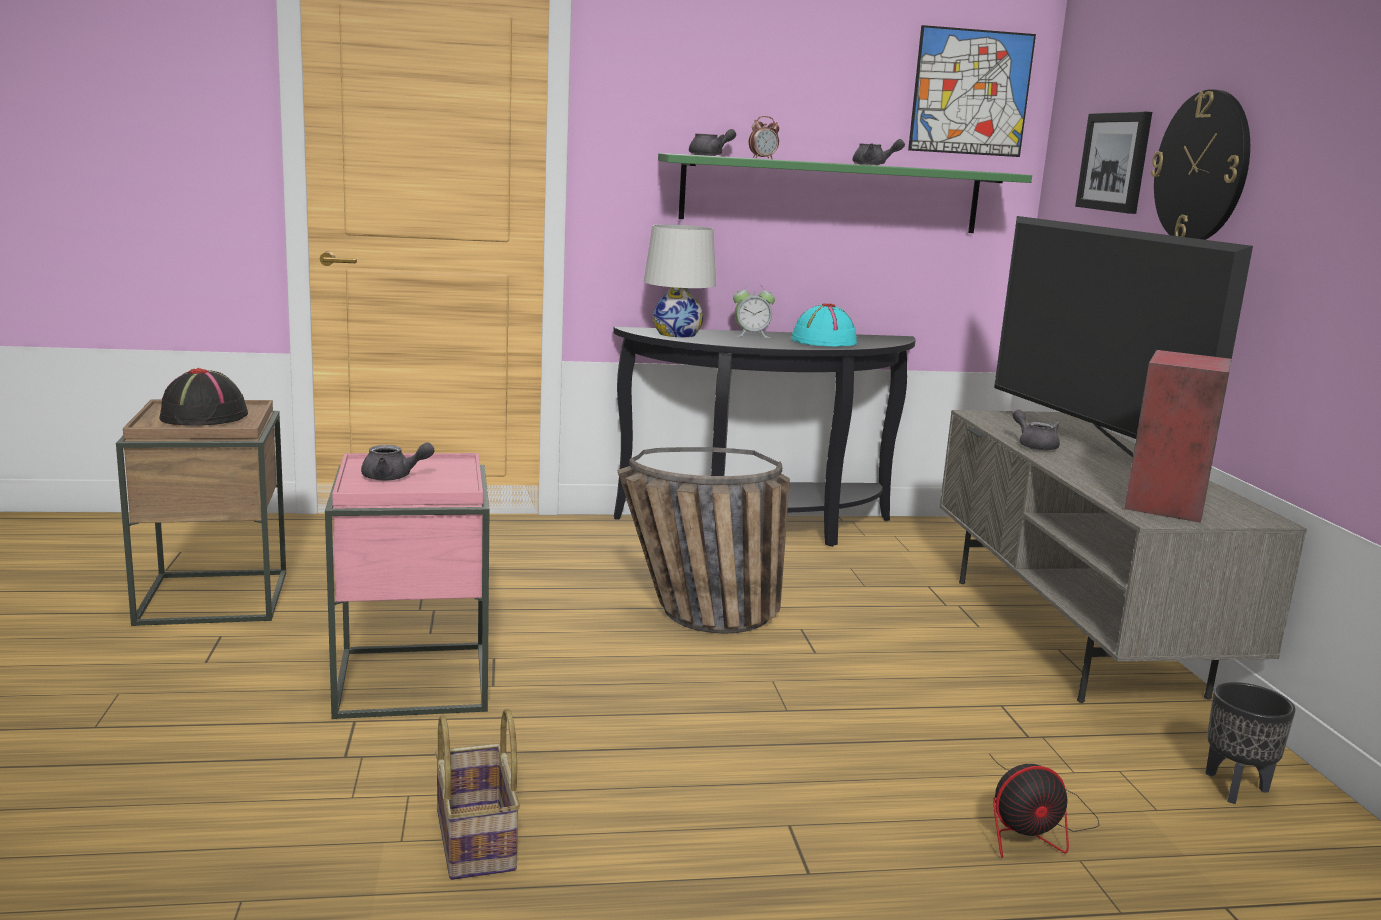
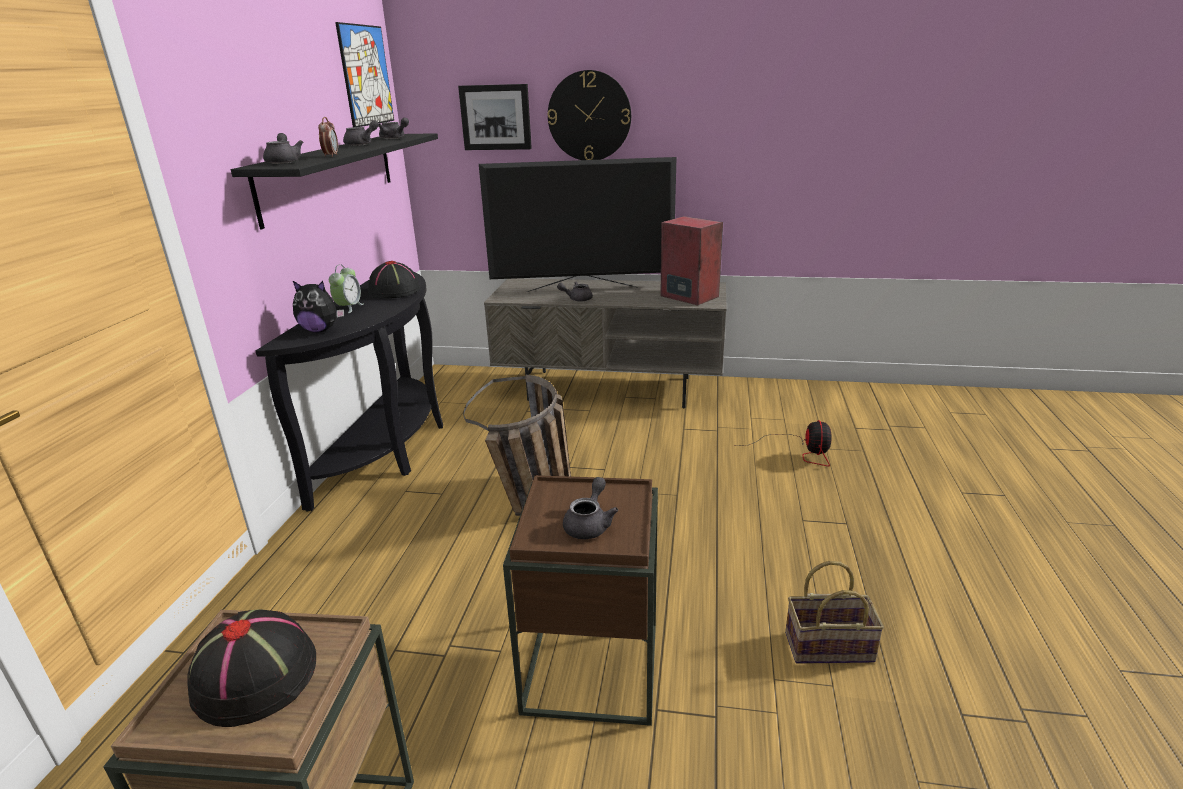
camera: 70 degrees left, 10 degrees up
(413, 680) = (591, 667): pink side table -> brown side table
(677, 334) = (320, 330): white table lamp -> plush toy
(823, 342) = (394, 291): turquoise hat -> black hat
(831, 194) = (330, 175): green shelf -> black shelf
(945, 169) = (394, 138): none -> grey teapot
(1236, 789) = (767, 397): black planter -> none

